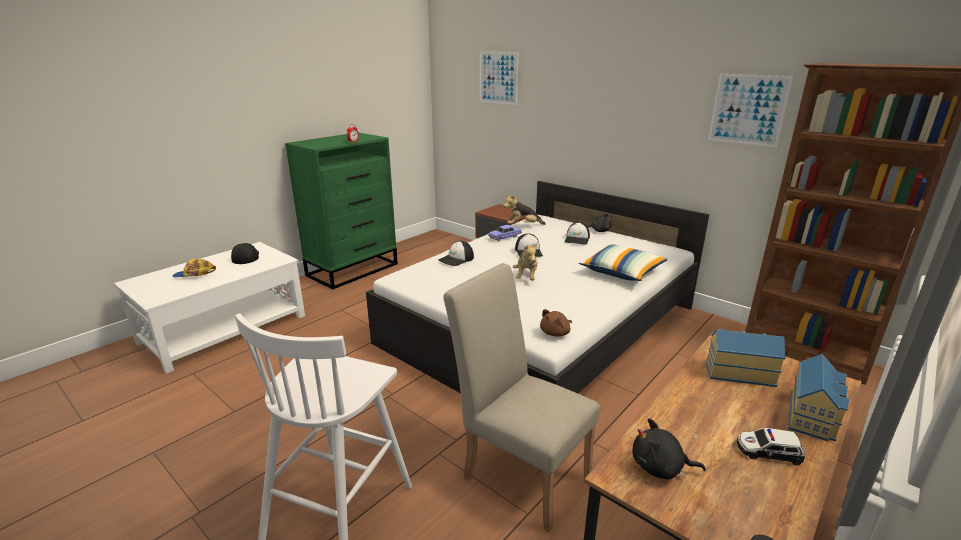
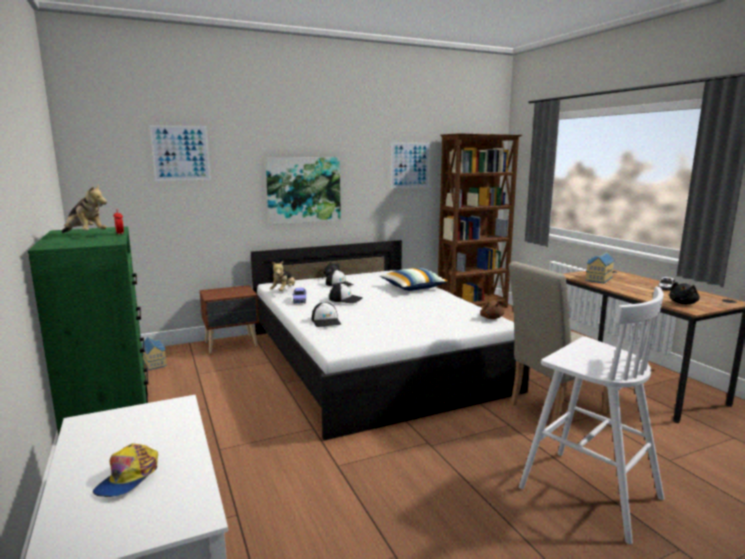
camera: 65 degrees left, 10 degrees down
(245, 257) = (119, 431): cap -> none
(526, 277) = (393, 308): plush toy -> plush toy (85, 235)
(597, 126) = (303, 190): none -> picture
(813, 416) = (636, 278): toy house -> toy house (155, 362)

